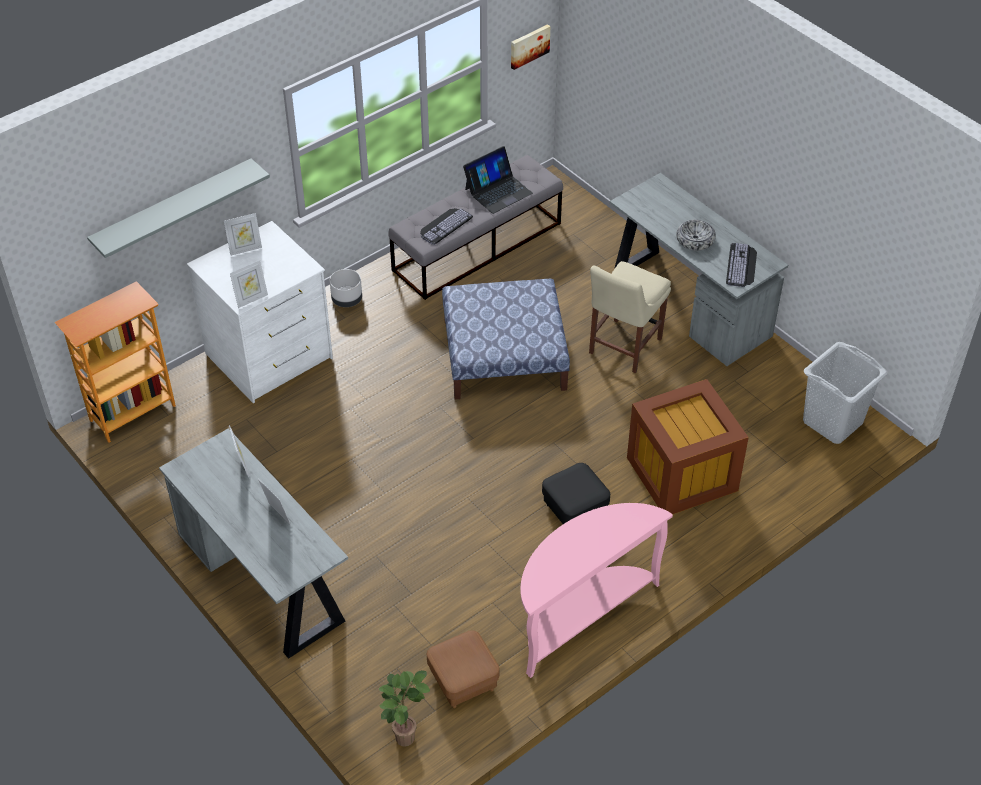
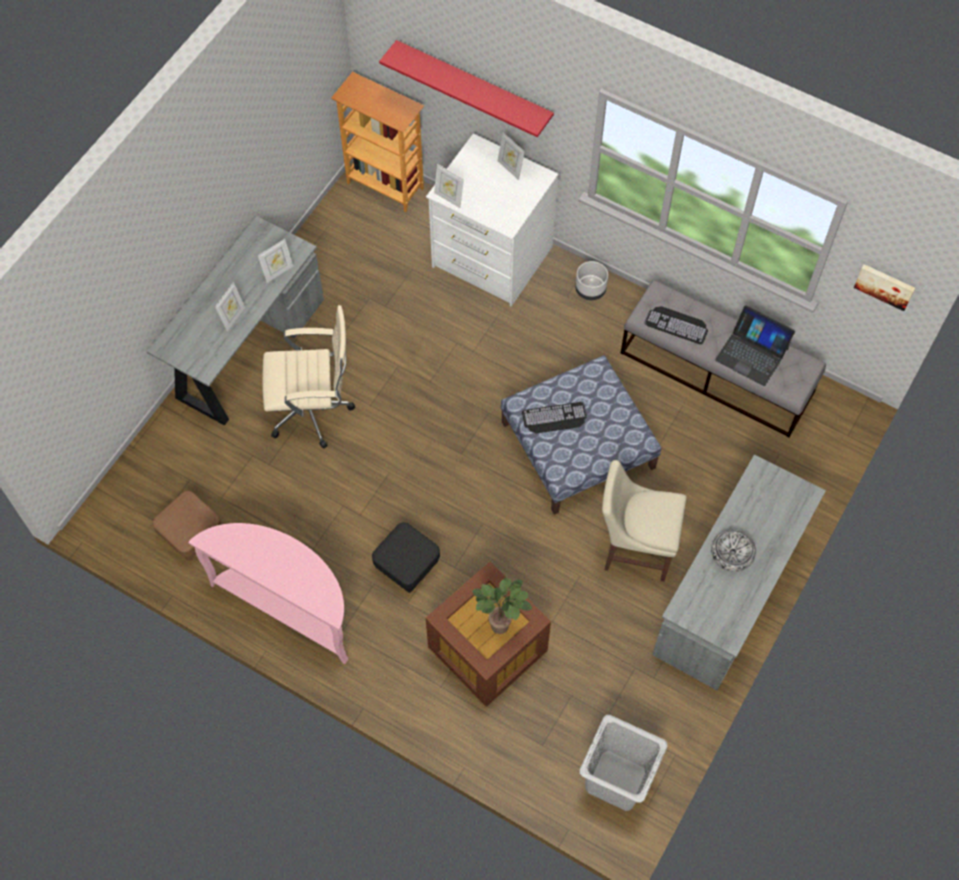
camera: 70 degrees right, 15 degrees up
(173, 209) = (474, 86): grey shelf -> red shelf
(368, 539) = (314, 411): none -> beige office chair
(405, 734) = (128, 508): potted plant -> potted plant (503, 624)
(742, 266) = (712, 609): keyboard -> keyboard (554, 419)

